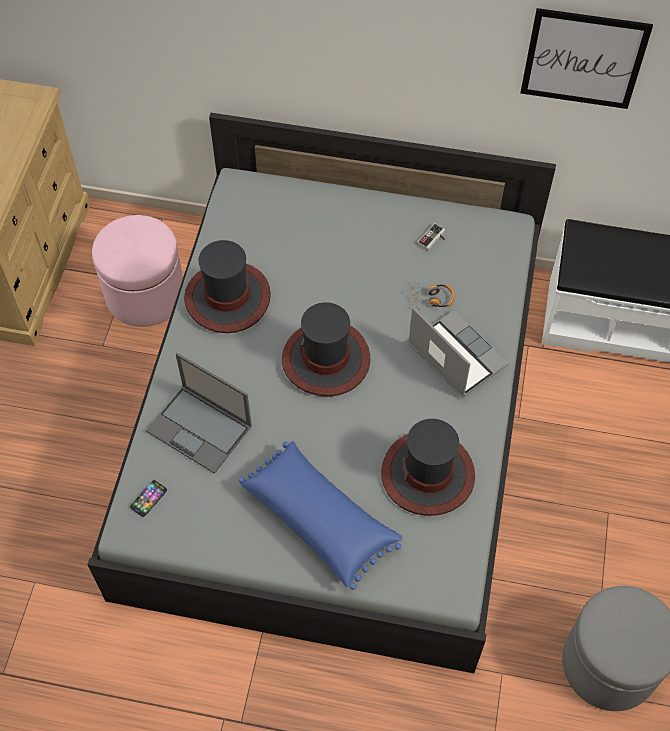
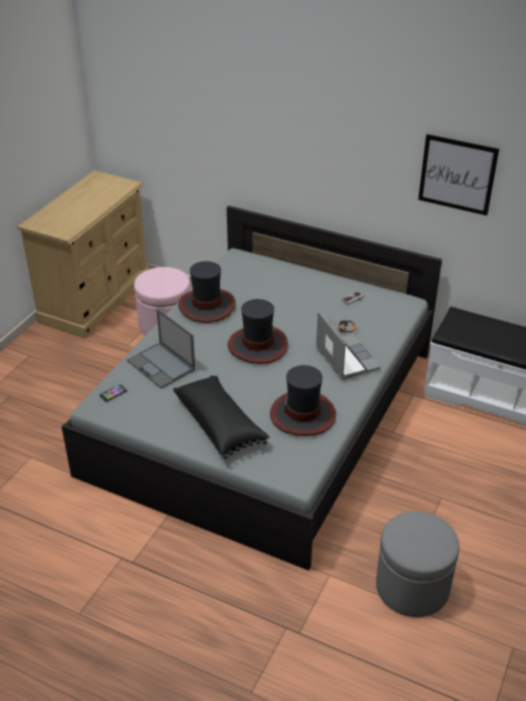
camera: 15 degrees right, 20 degrees down
(320, 519) = (220, 424): blue pillow -> black pillow

